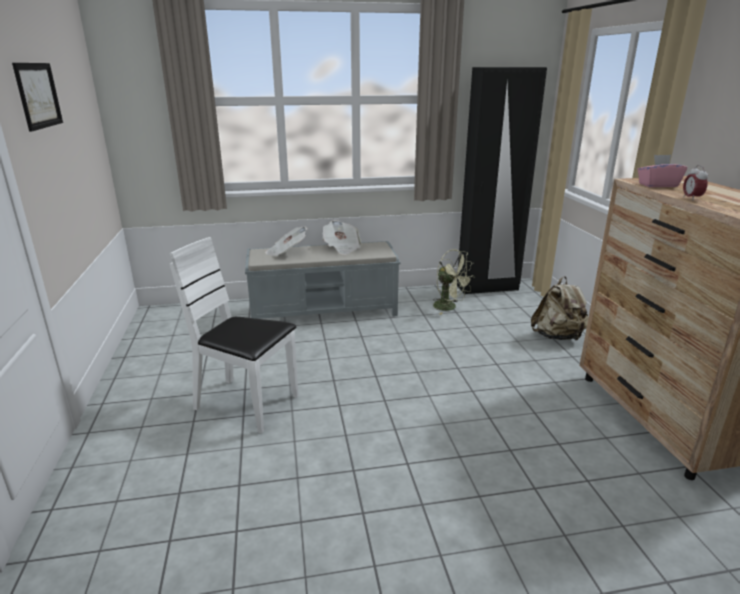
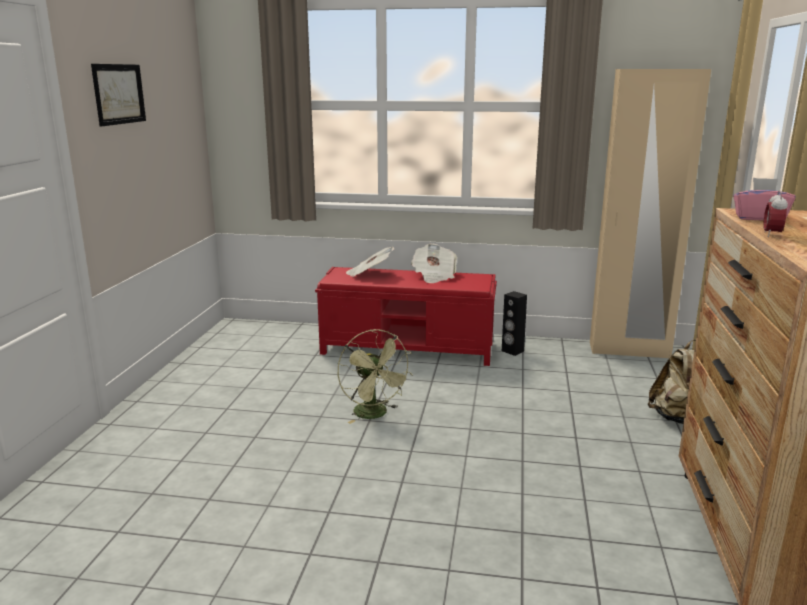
camera: 20 degrees right, 5 degrees down
(246, 404) = (265, 427): white chair -> none
(325, 311) = (409, 349): grey bench -> red bench
(406, 301) = (512, 351): none -> black speaker
(449, 307) = (561, 366): green fan -> green fan (375, 415)
(487, 288) = (629, 350): black wardrobe -> beige wardrobe

